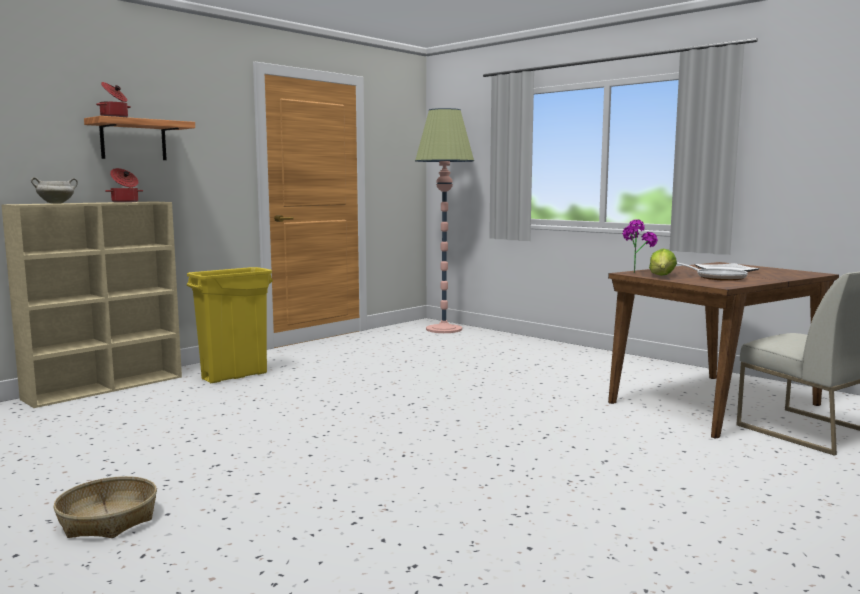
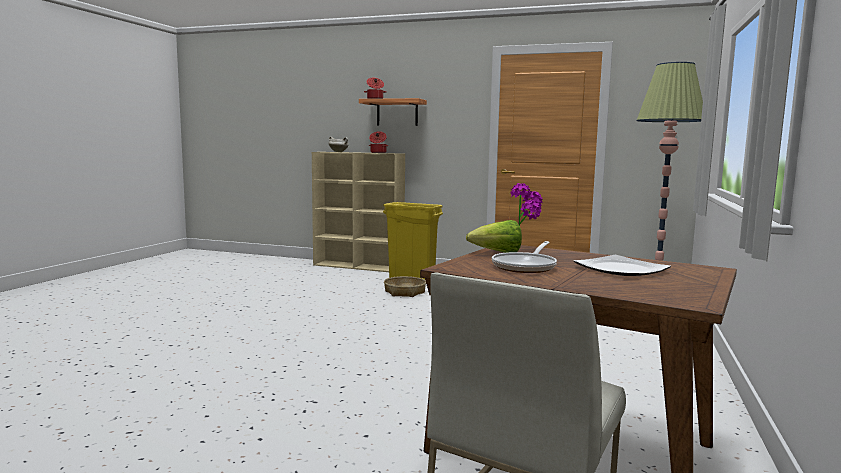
camera: 65 degrees right, 0 degrees up
(108, 520) = (170, 305): basket -> basket (405, 292)

